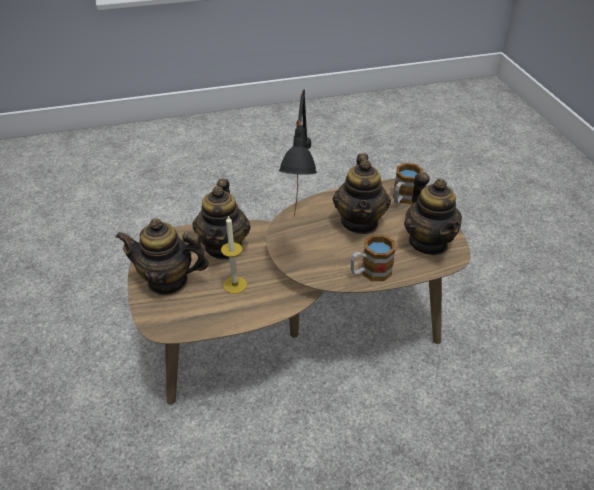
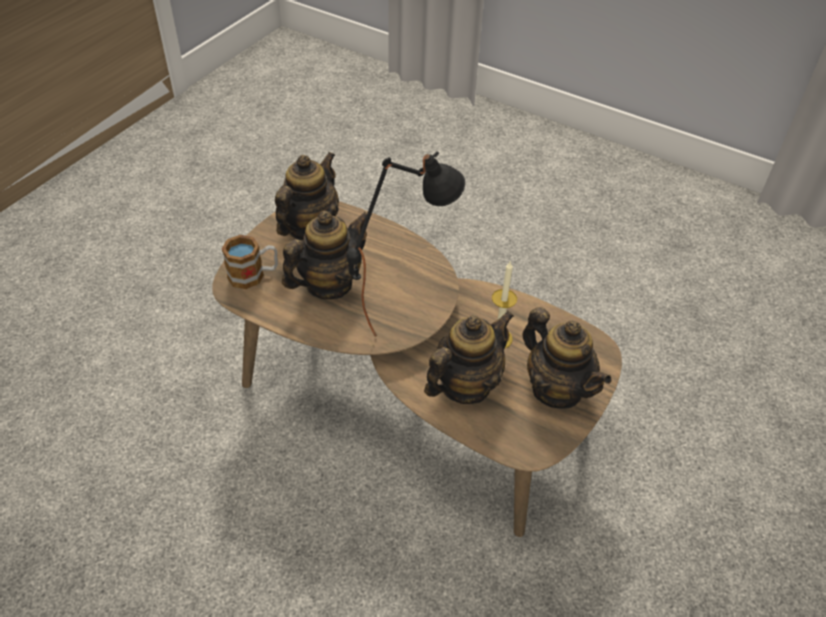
camera: 135 degrees left, 5 degrees up
(370, 272) = (391, 241): mug -> none

